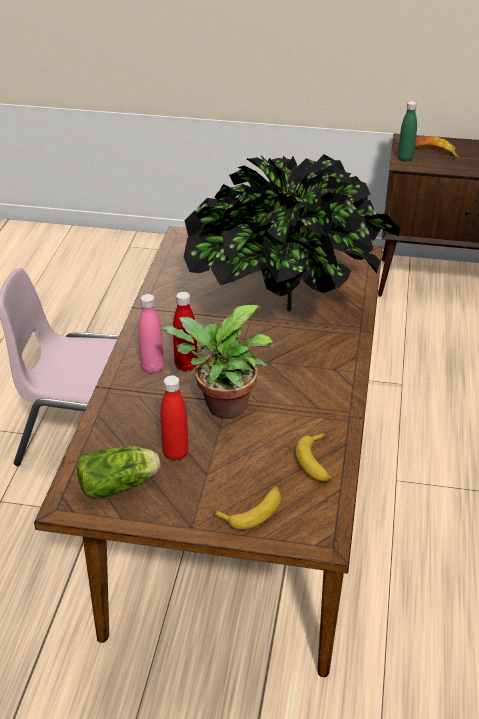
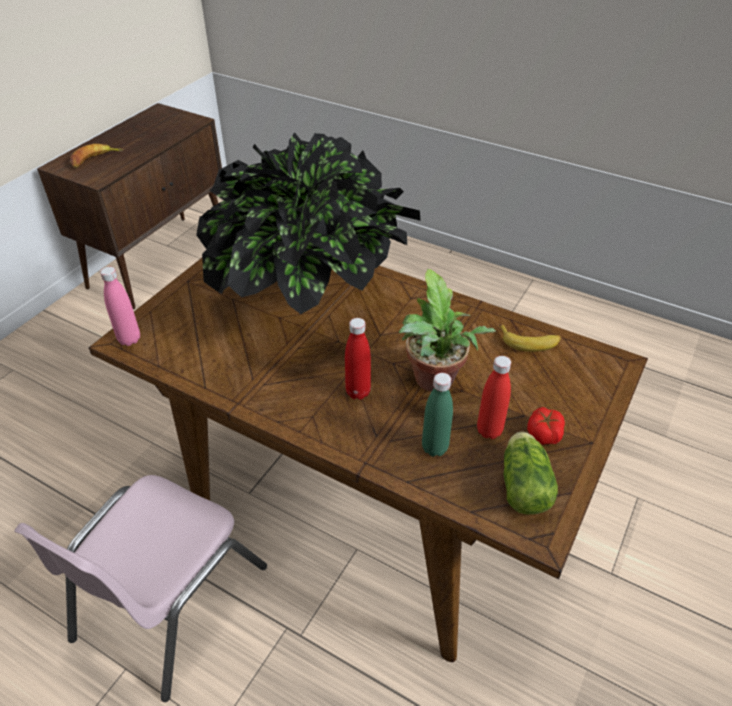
camera: 70 degrees left, 5 degrees up
(152, 368) = (349, 419): pink bottle -> pink bottle (129, 339)
(188, 490) = (543, 433): none -> tomato
(252, 511) = (579, 396): banana -> none
(405, 158) = (89, 176): green bottle -> green bottle (434, 448)

